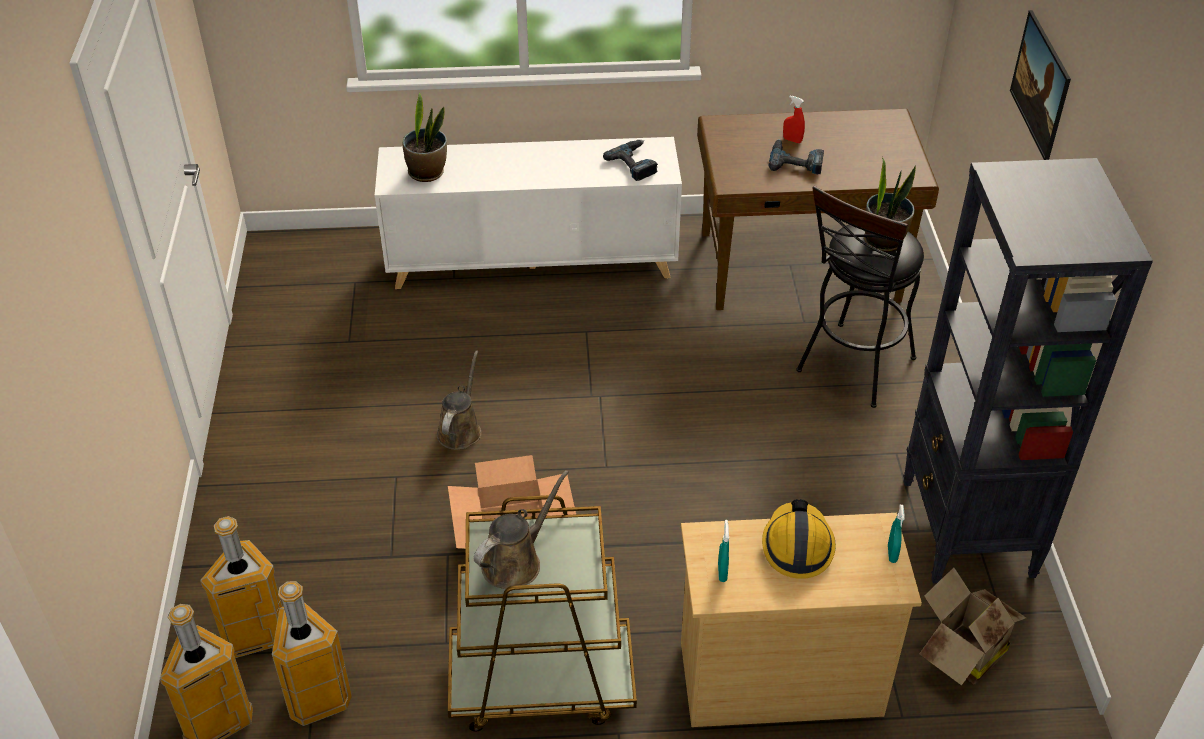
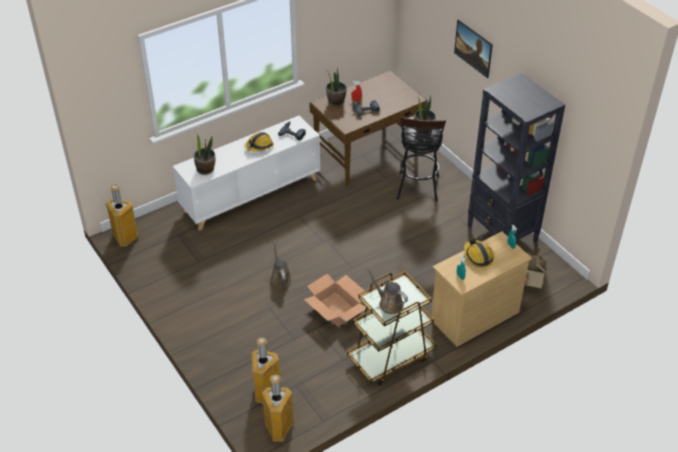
camera: 30 degrees left, 0 degrees up
(317, 696) = (310, 402): trash can -> trash can (124, 237)
(516, 561) = (389, 303): brown watering can -> brown watering can turned 60 degrees counterclockwise
(554, 166) = (259, 146): none -> hard hat
(749, 131) = (336, 102): none -> potted plant

